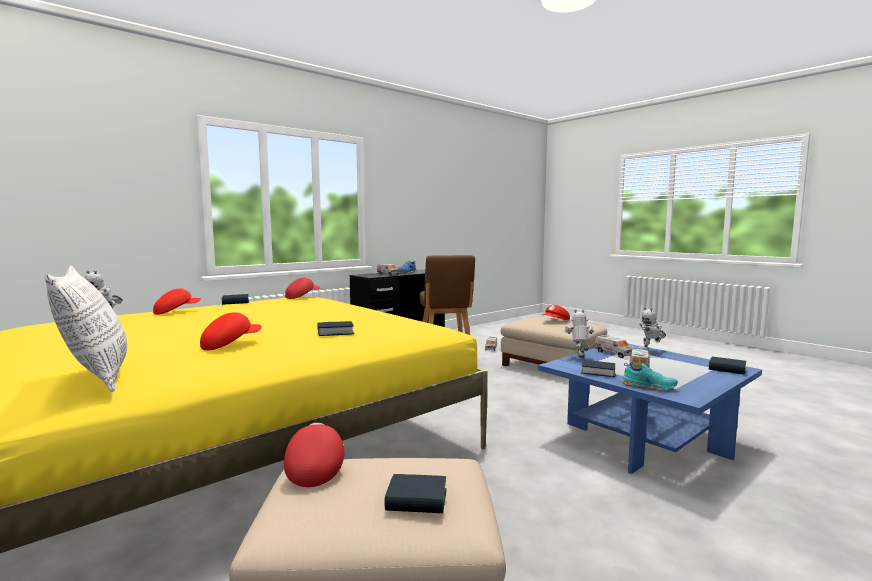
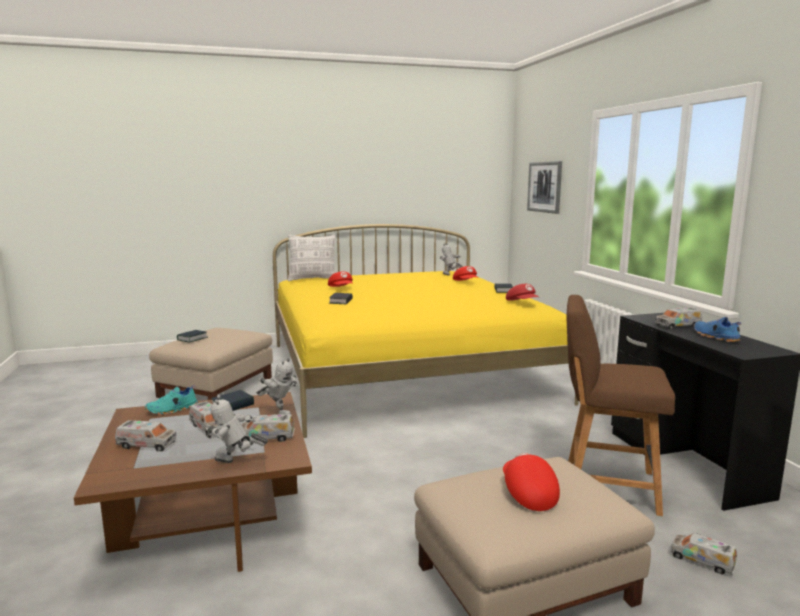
camera: 115 degrees right, 5 degrees up
(96, 188) = (544, 187): none -> picture
(315, 468) = (245, 331): red cap -> none
(644, 440) = (210, 519): blue coffee table -> brown coffee table
(651, 351) = (236, 463): toy robot -> toy robot turned 90 degrees counterclockwise
(695, 374) = (147, 445): none -> toy truck
(727, 369) = (118, 472): book -> none

